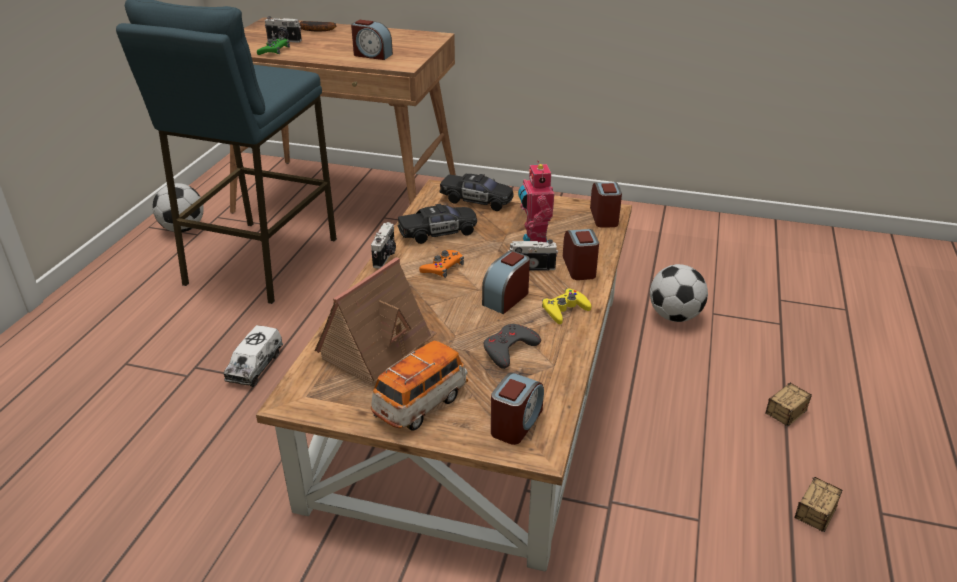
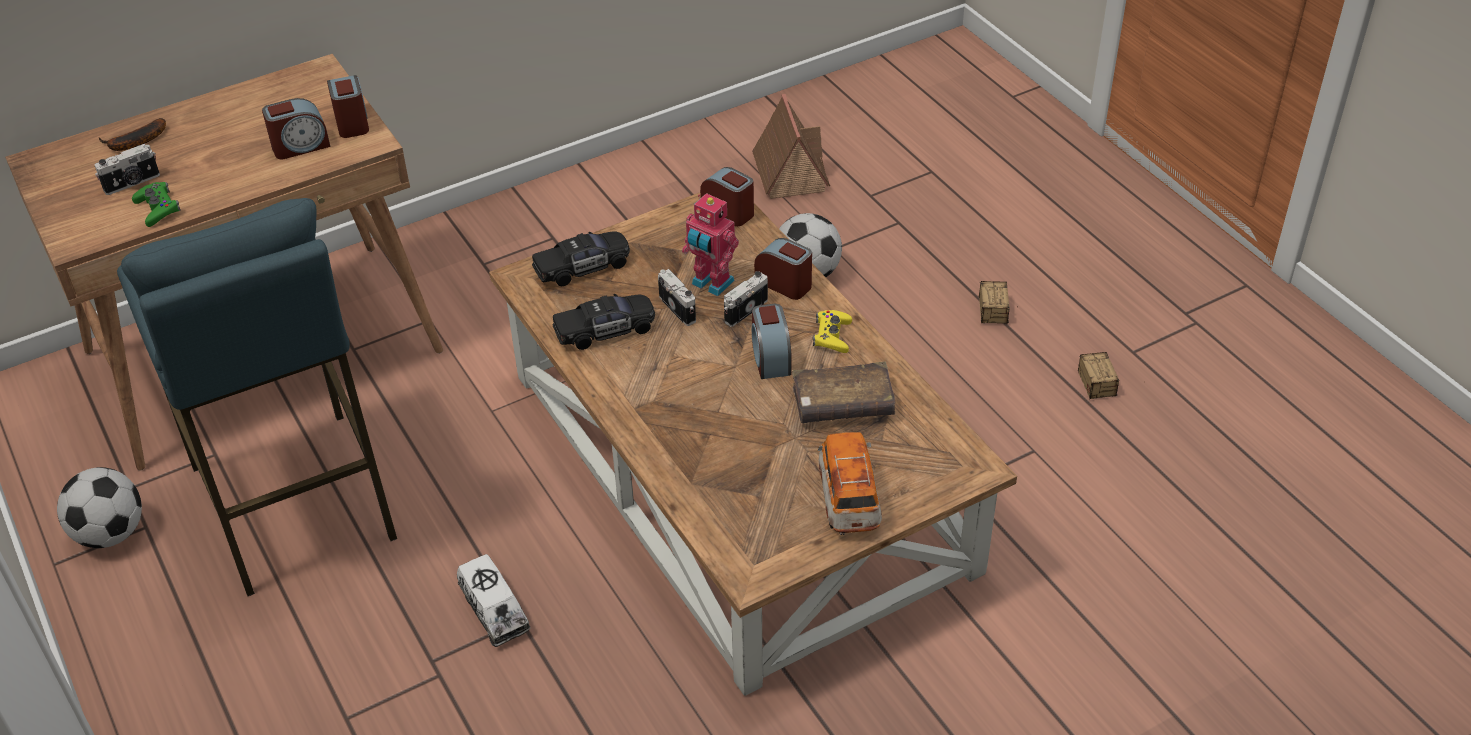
camera: 45 degrees left, 10 degrees up
(378, 347) = (741, 481): toy house -> toy house (789, 172)
(385, 256) = (598, 391): camera -> camera (679, 308)
(438, 233) = (605, 330): black toy car -> black toy car turned 45 degrees clockwise
(442, 268) = (670, 366): orange game controller -> none
(509, 349) = (843, 404): grey game controller -> brown book
(516, 423) = (935, 460): alarm clock -> alarm clock (352, 121)

